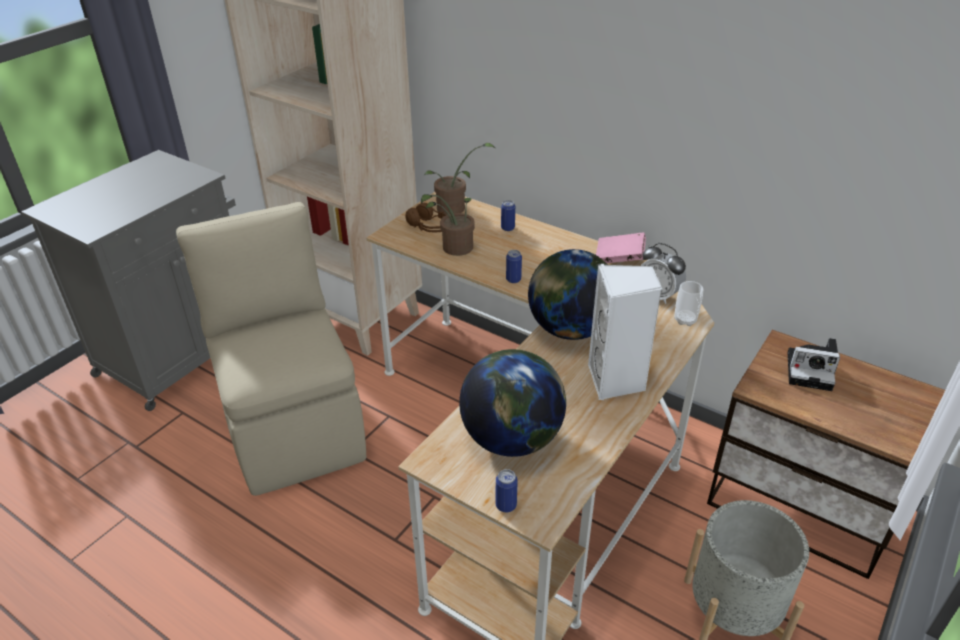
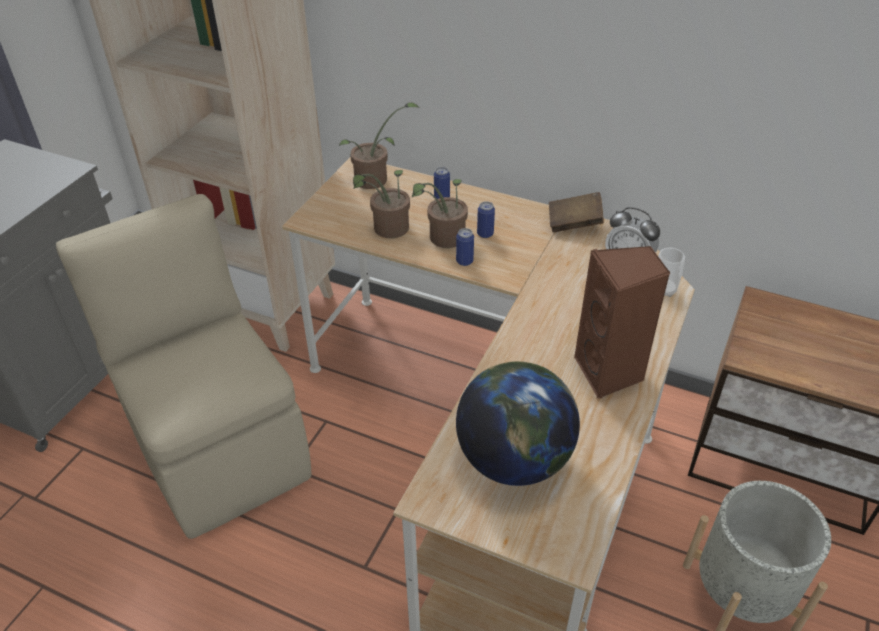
camera: 10 degrees left, 5 degrees up
(429, 227) = (352, 206): brown headphones -> none
(499, 260) = (443, 239): none -> potted plant
(506, 505) = (528, 544): can -> can (485, 234)
(569, 329) = (542, 316): globe -> none
(616, 381) = (610, 373): white speaker -> brown speaker
(619, 259) = (574, 223): pink book -> brown book
(811, 371) = (798, 329): camera -> none

